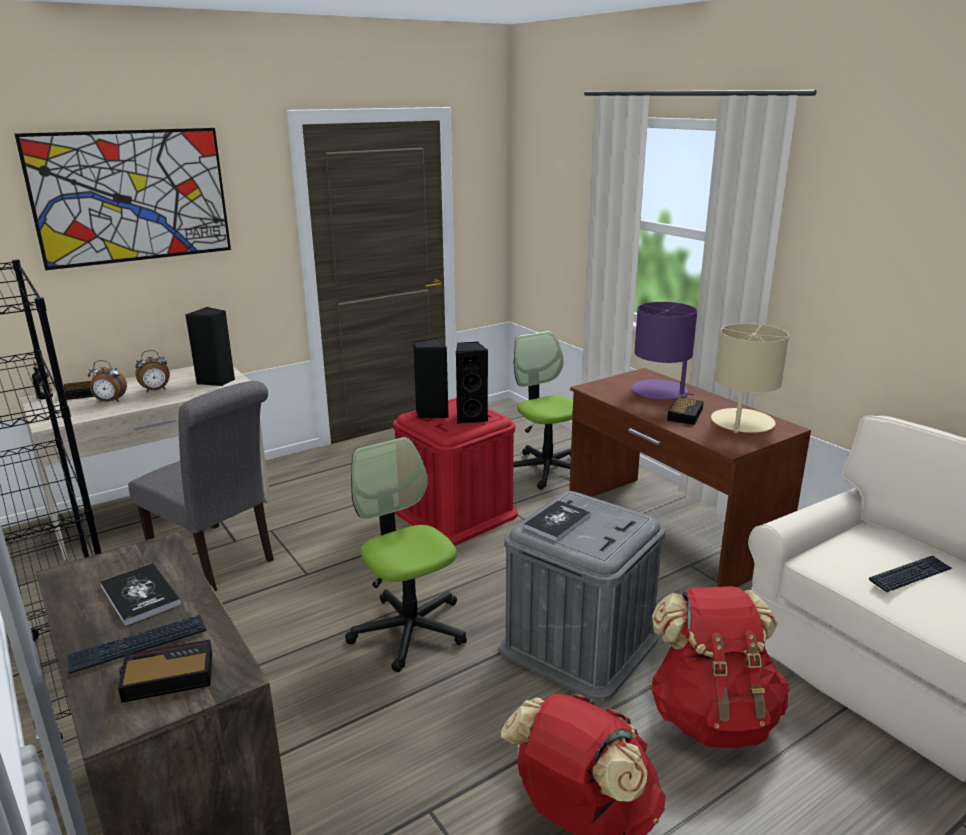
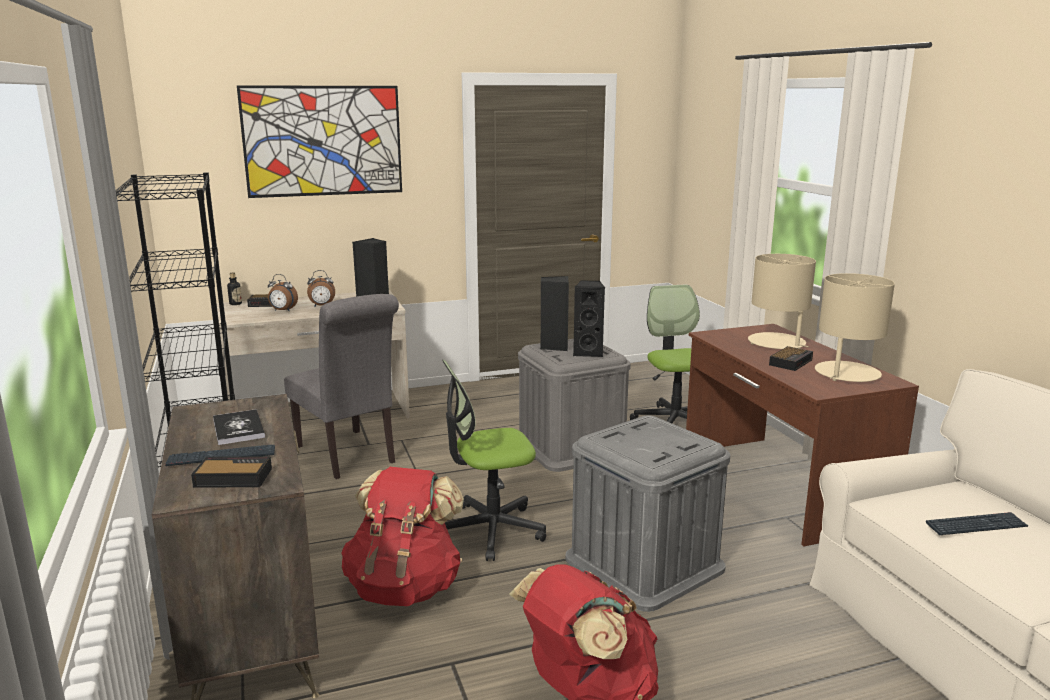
camera: 15 degrees right, 5 degrees down
(409, 630) = (490, 530): office chair -> office chair turned 90 degrees counterclockwise
(455, 513) = (571, 446): red storage box -> grey storage box
(557, 522) = (624, 436): book -> none
(660, 391) = (777, 343): purple table lamp -> beige table lamp
(712, 716) = (750, 641): red backpack -> red backpack (405, 587)

